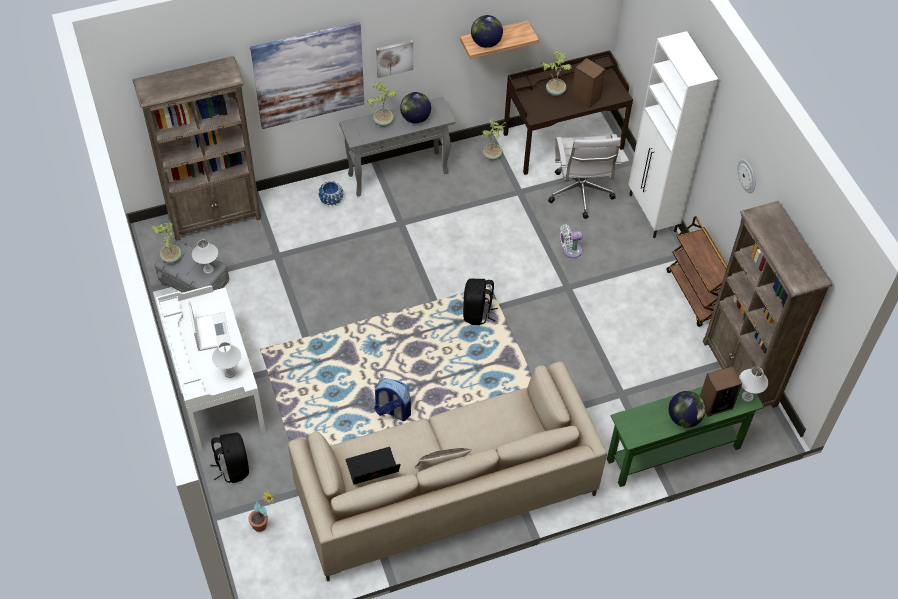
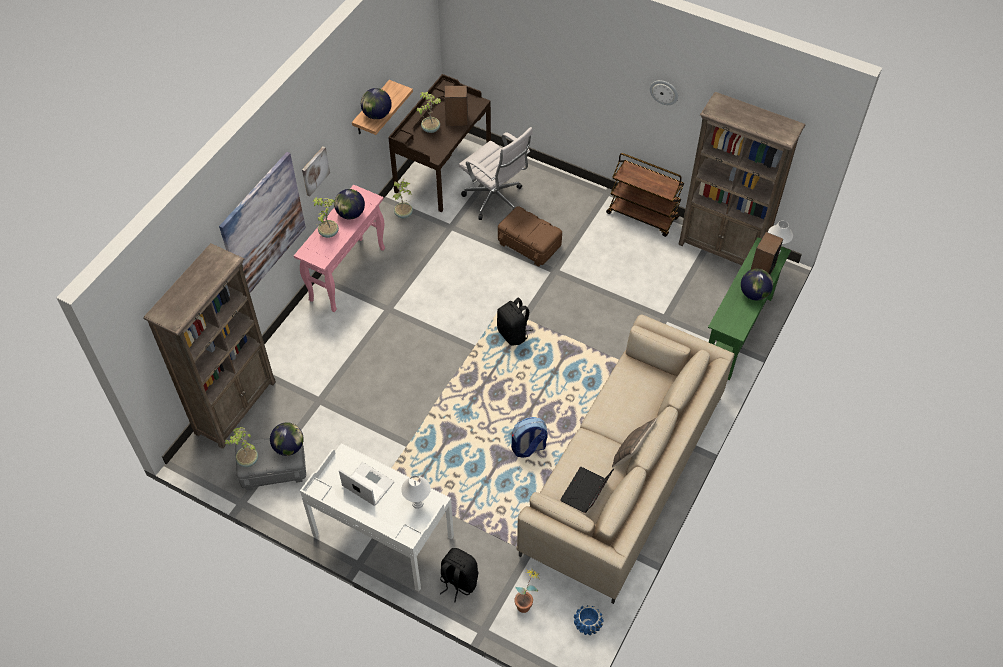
camera: 40 degrees left, 0 degrees up
(208, 270) = (289, 447): white table lamp -> globe
(331, 199) = (315, 328): blue planter -> blue planter (587, 624)
(399, 173) = (347, 273): grey console table -> pink console table
(570, 250) = (529, 244): white fan -> brown storage box
(652, 214) = (557, 180): white cabinet -> none

